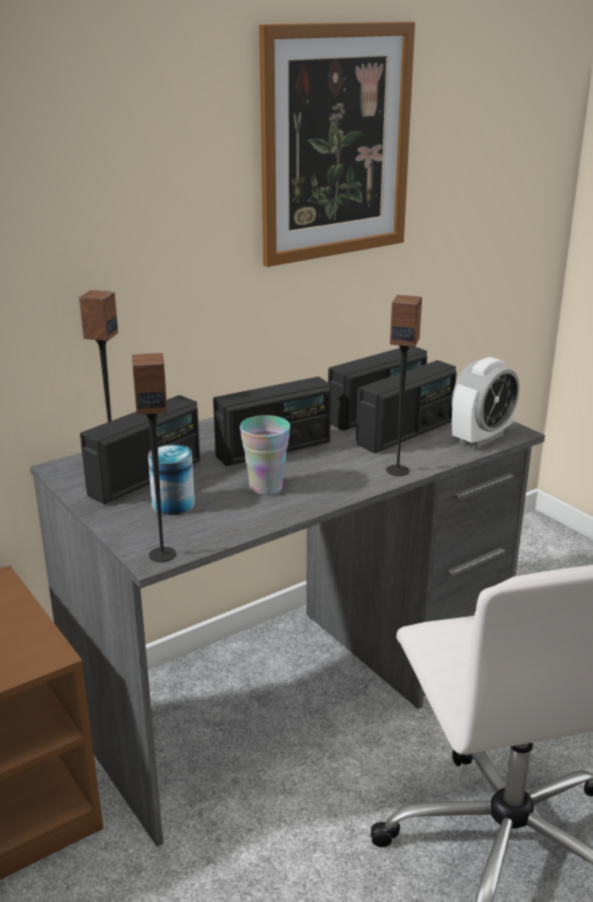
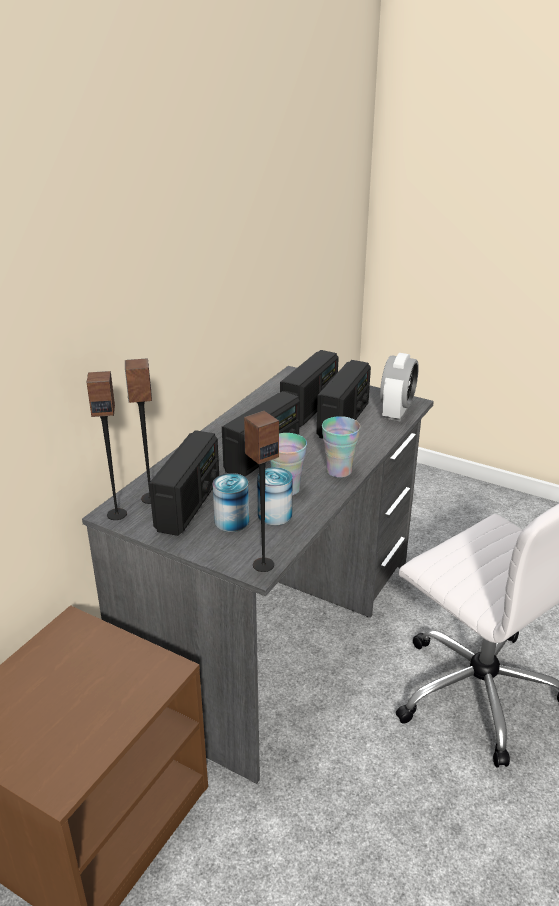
camera: 25 degrees left, 5 degrees up
(226, 509) = (275, 515): none -> can
(336, 143) = (246, 198): picture -> none
(345, 483) = (338, 471): none -> cup
(397, 470) = (364, 452): speaker -> speaker (117, 514)

